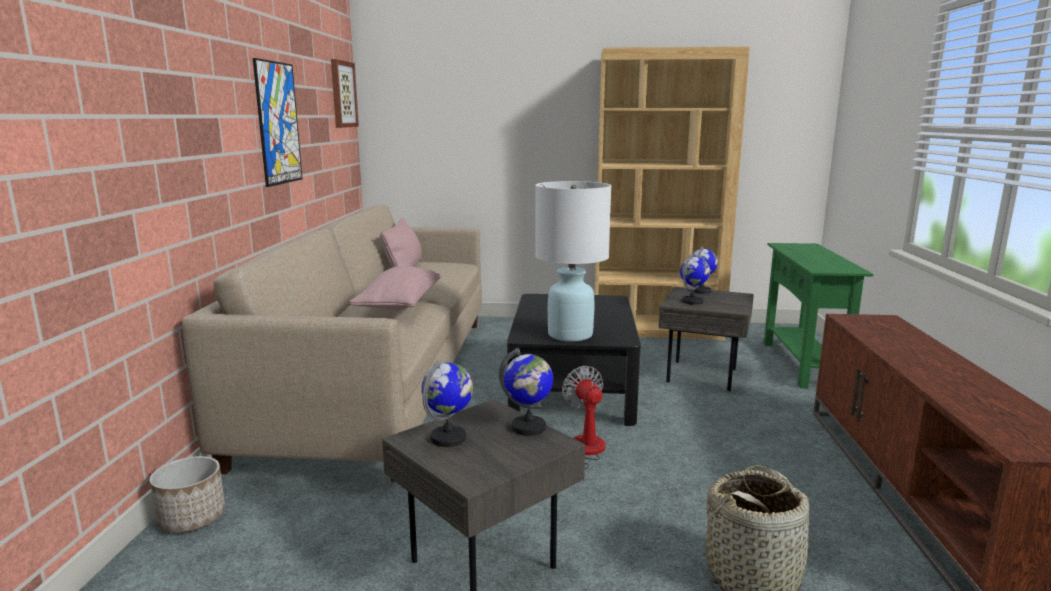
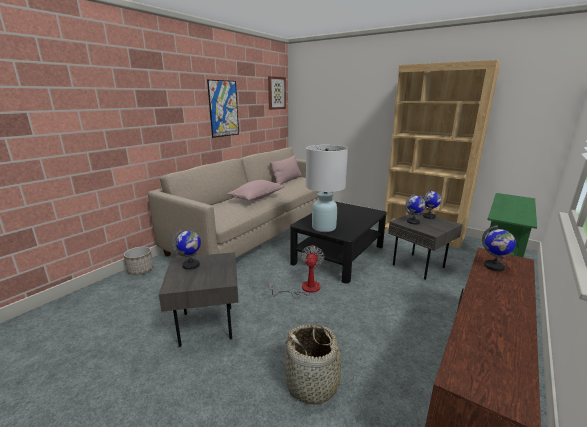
camera: 30 degrees right, 5 degrees up
(528, 428) = (226, 270): globe -> globe (494, 267)

